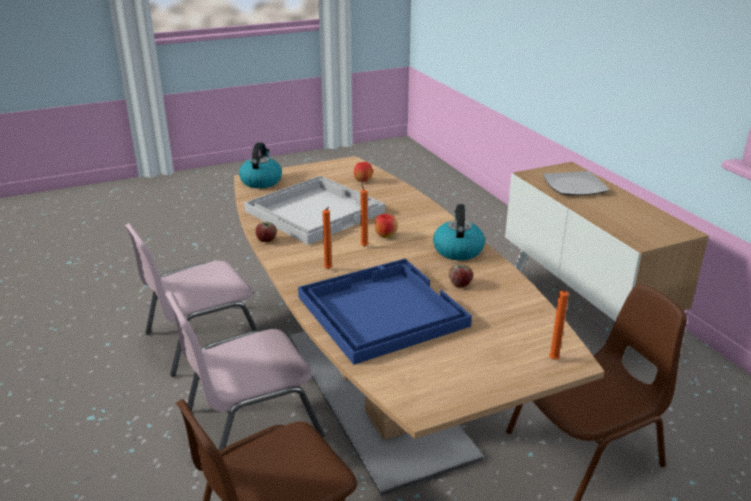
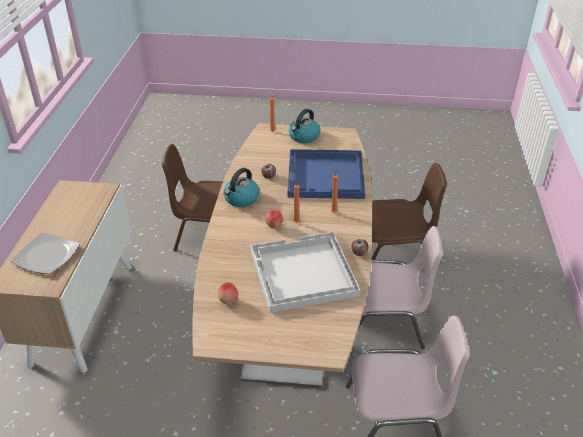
camera: 150 degrees left, 10 degrees up
(261, 181) = (322, 341): kettle -> kettle (304, 137)

